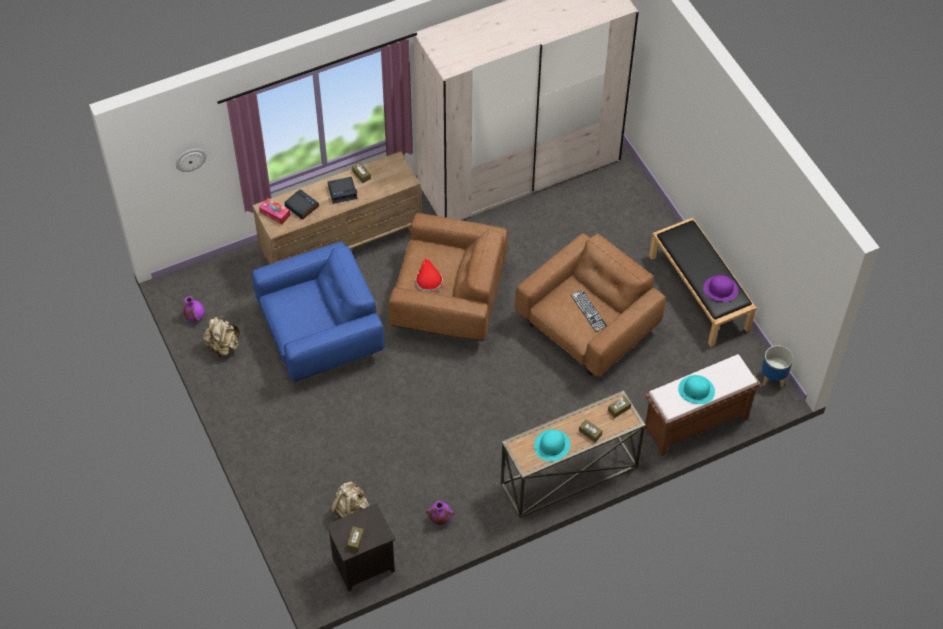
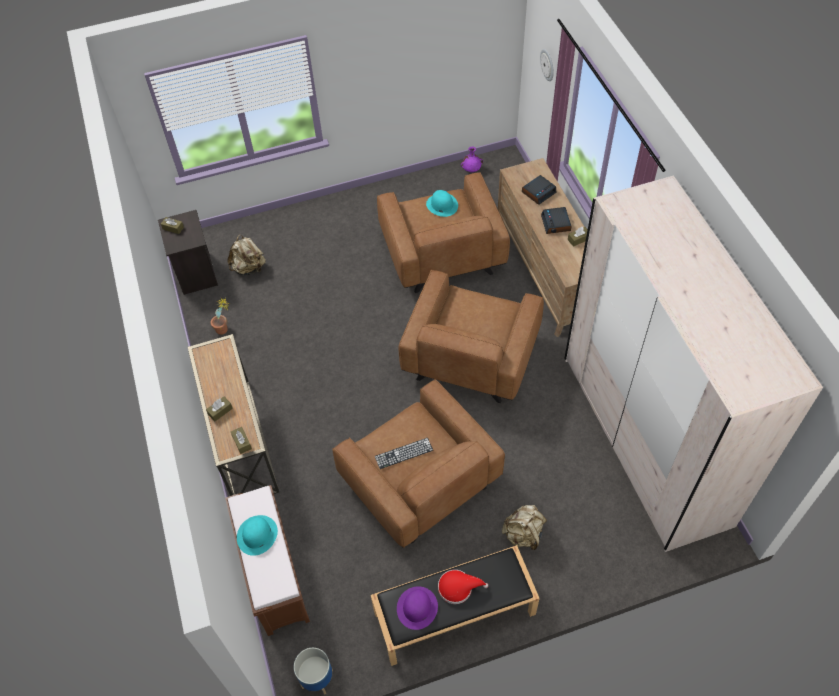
camera: 100 degrees right, 0 degrees up
(223, 346) = (437, 188): beige backpack -> beige backpack (523, 534)
(275, 214) = (530, 173): tissue box -> none
(320, 333) = (442, 254): blue armchair -> brown armchair
(428, 280) = (463, 311): red hat -> red hat (458, 587)
(440, 518) = (225, 330): purple vase -> potted plant
(552, 445) = (215, 375): turquoise hat -> turquoise hat (442, 205)

